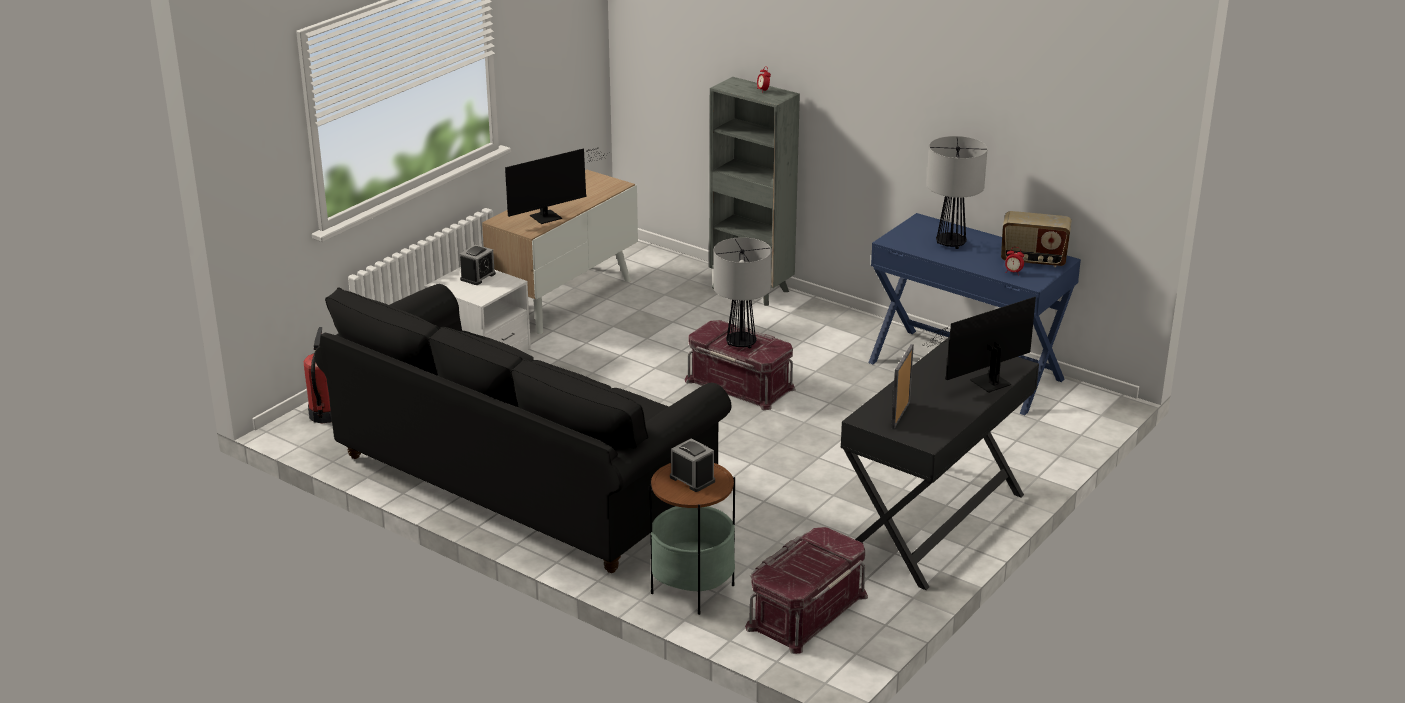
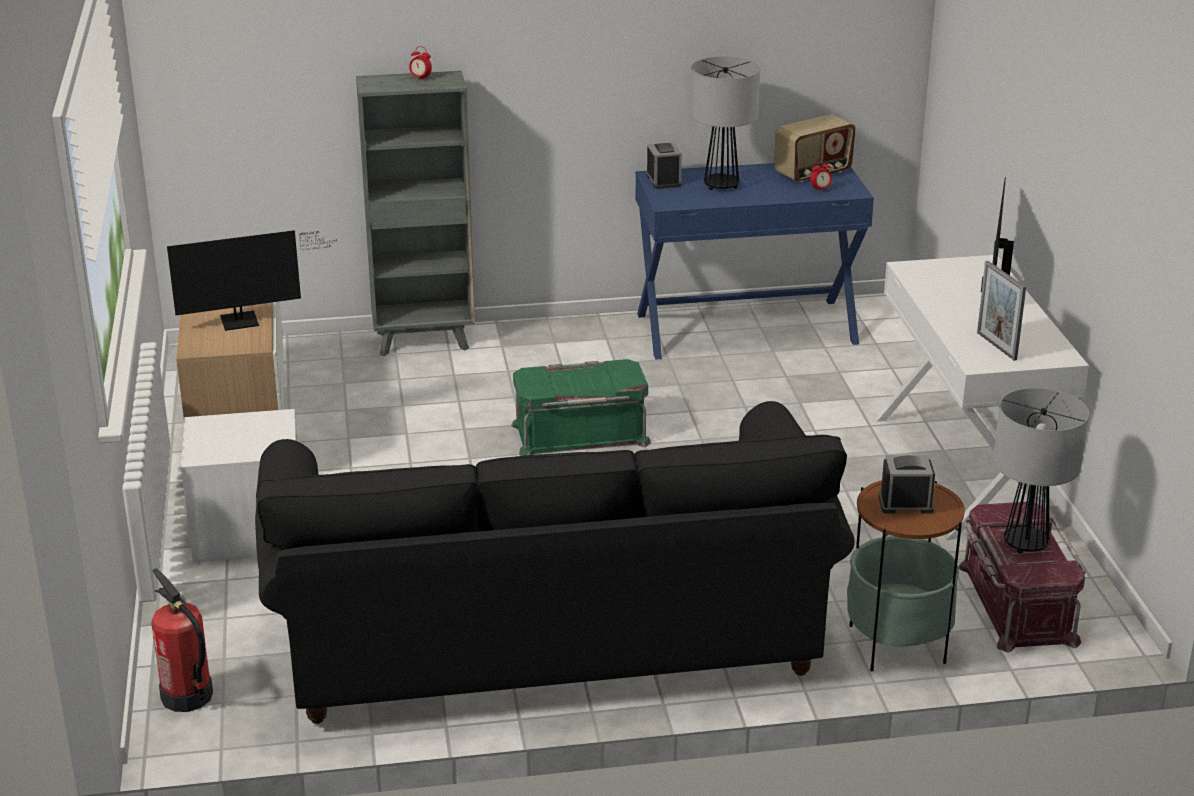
camera: 45 degrees left, 0 degrees up
(478, 276) = (228, 429): alarm clock -> alarm clock (663, 180)
(550, 216) = (246, 321): monitor -> monitor turned 60 degrees clockwise
(740, 384) = (580, 433): red storage box -> green storage box
(741, 343) = (583, 380): table lamp -> table lamp (1026, 544)
(934, 524) = (965, 471): black desk -> white desk

